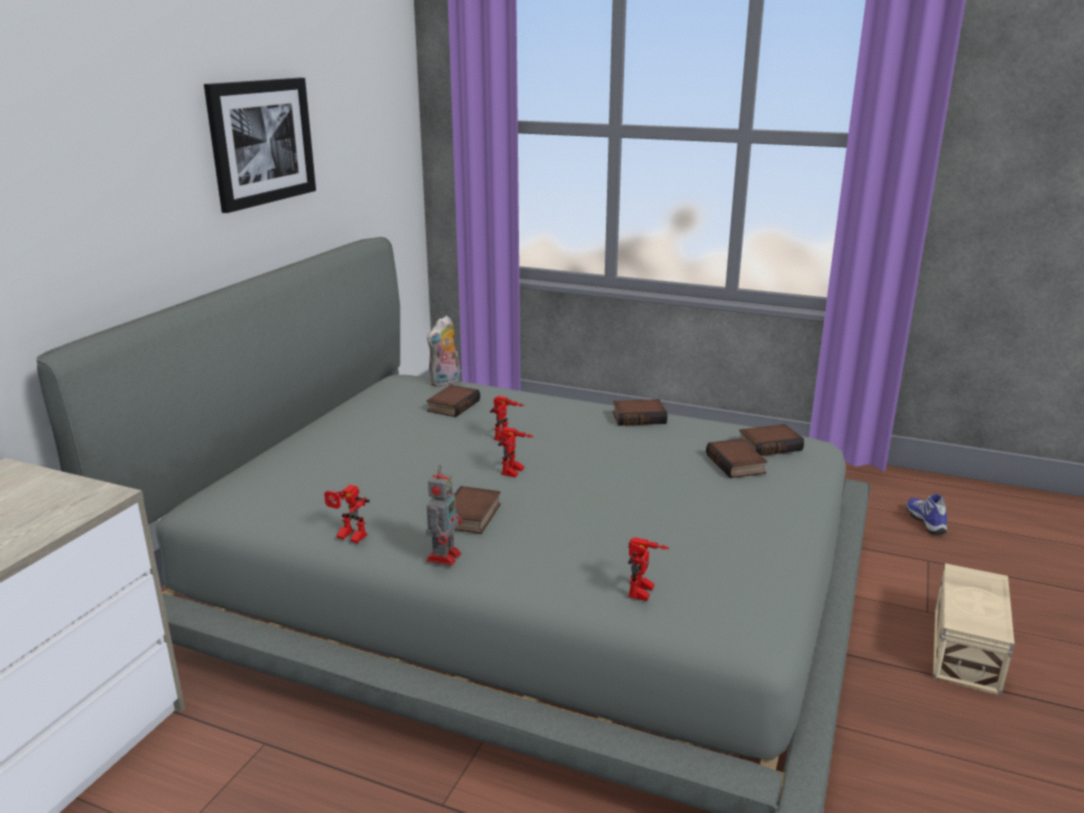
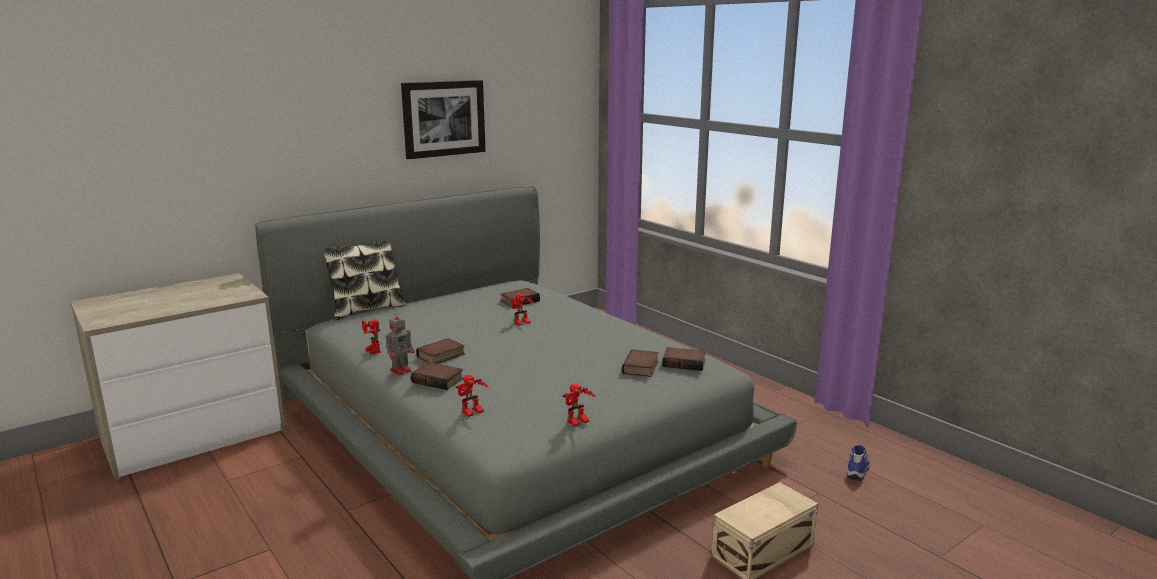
camera: 30 degrees right, 5 degrees down
(234, 469) = (366, 309): none -> pillow
(445, 382) = (538, 288): plush toy -> none
(514, 472) = (498, 341): toy robot -> toy robot (578, 423)
(639, 417) = (624, 329): book -> book (439, 380)

